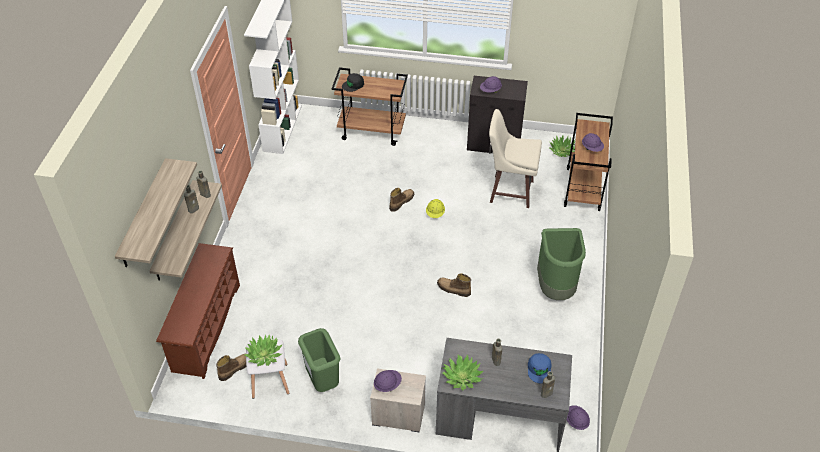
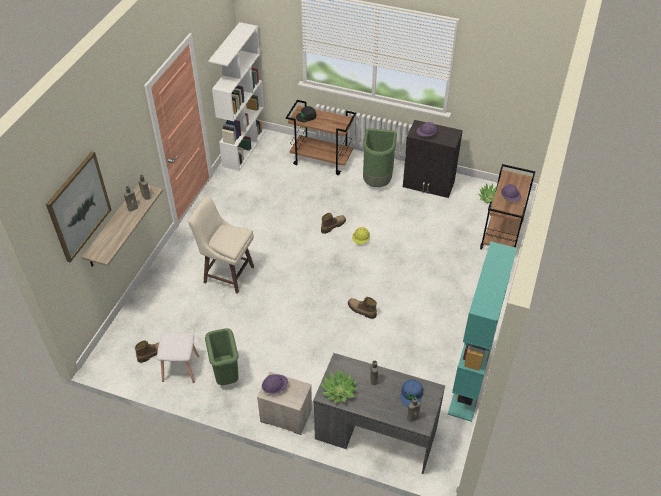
camera: 10 degrees right, 0 degrees up
(144, 214) = (79, 206): shelf -> picture
(205, 327) = (137, 313): brown shoe rack -> none
(264, 355) = (174, 344): potted plant -> none
(510, 191) = (433, 228): beige stool -> beige stool (227, 274)
(556, 289) = (455, 323): green trash can -> green trash can (377, 181)
(576, 421) = (446, 447): purple hard hat -> none
(585, 350) = (470, 383): none -> turquoise bookcase

